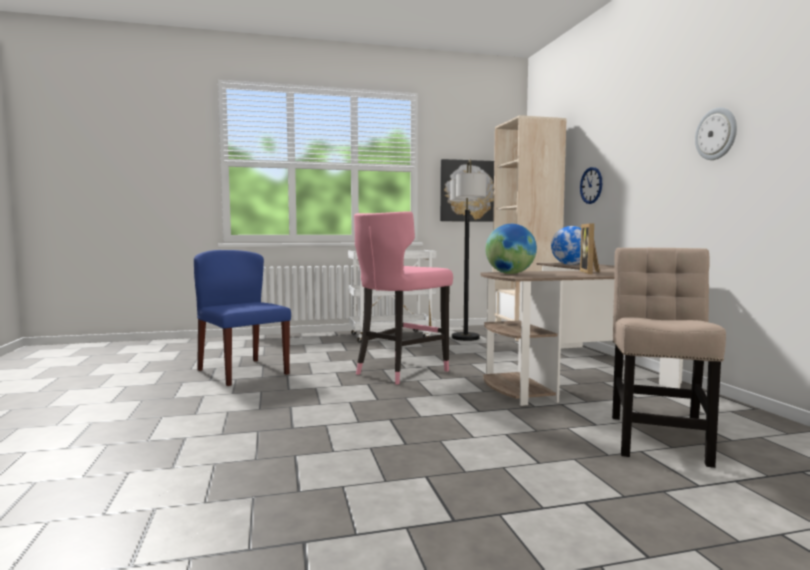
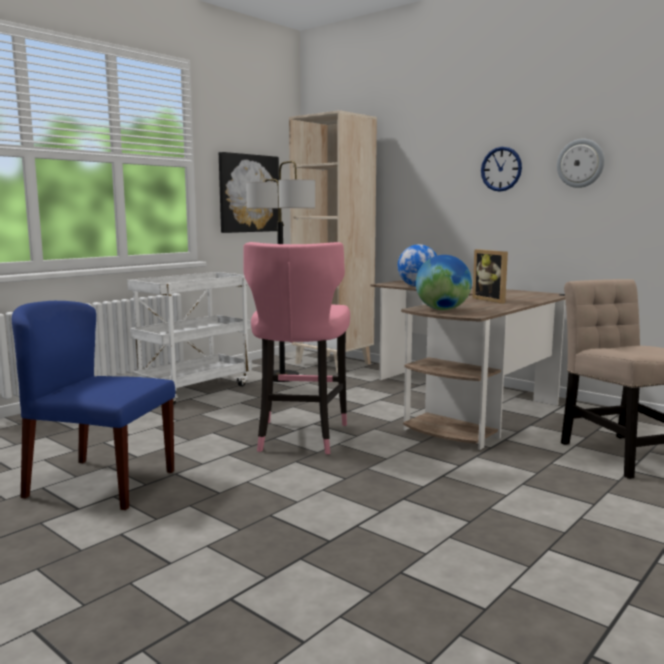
camera: 35 degrees left, 5 degrees up
(591, 185) = (414, 197): wall clock -> wall clock (501, 169)

